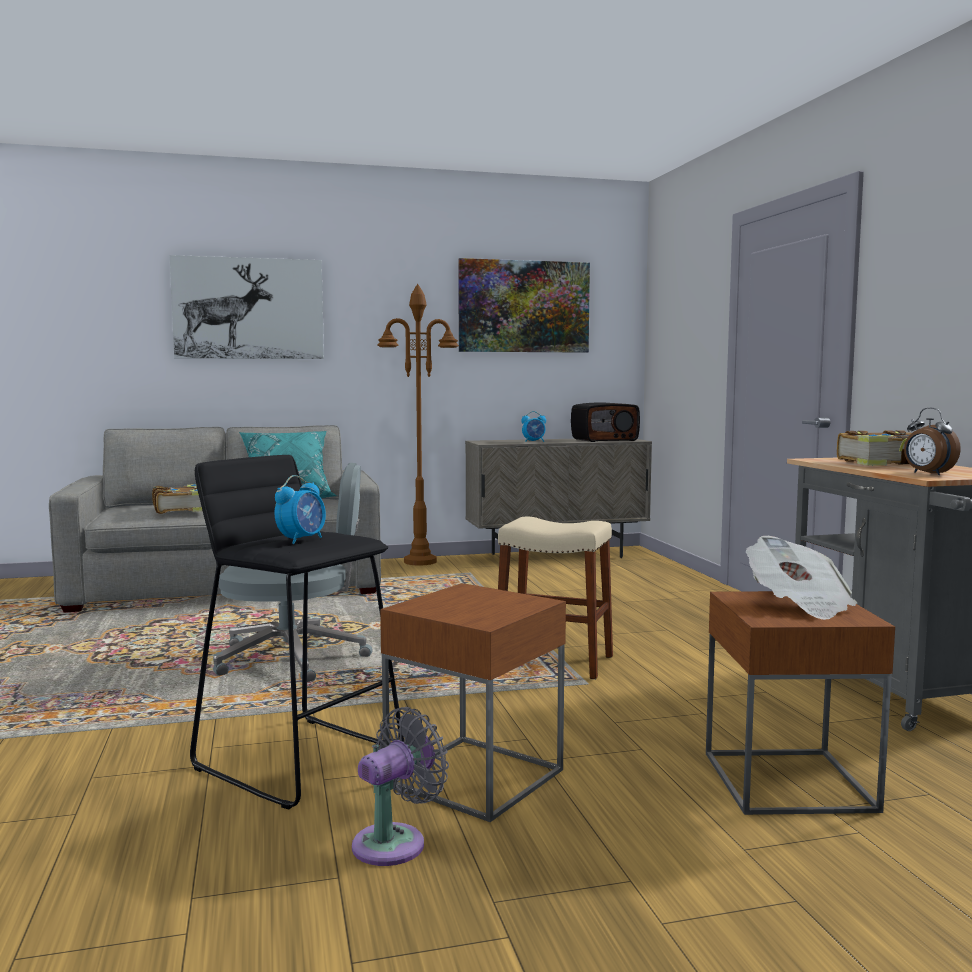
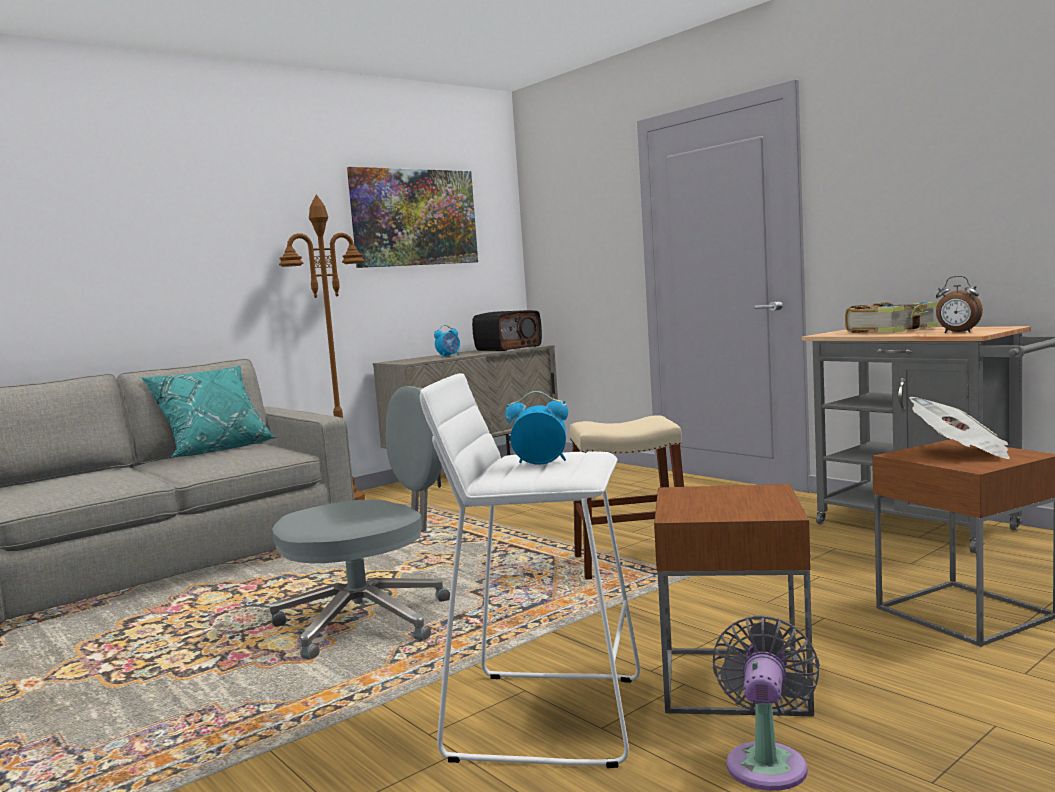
camera: 25 degrees left, 0 degrees up
(181, 509) = (106, 478): book -> none
(248, 308) = (118, 228): picture -> none
(301, 759) = (546, 716): black stool -> white stool
(302, 540) = (540, 463): alarm clock -> alarm clock turned 90 degrees counterclockwise

